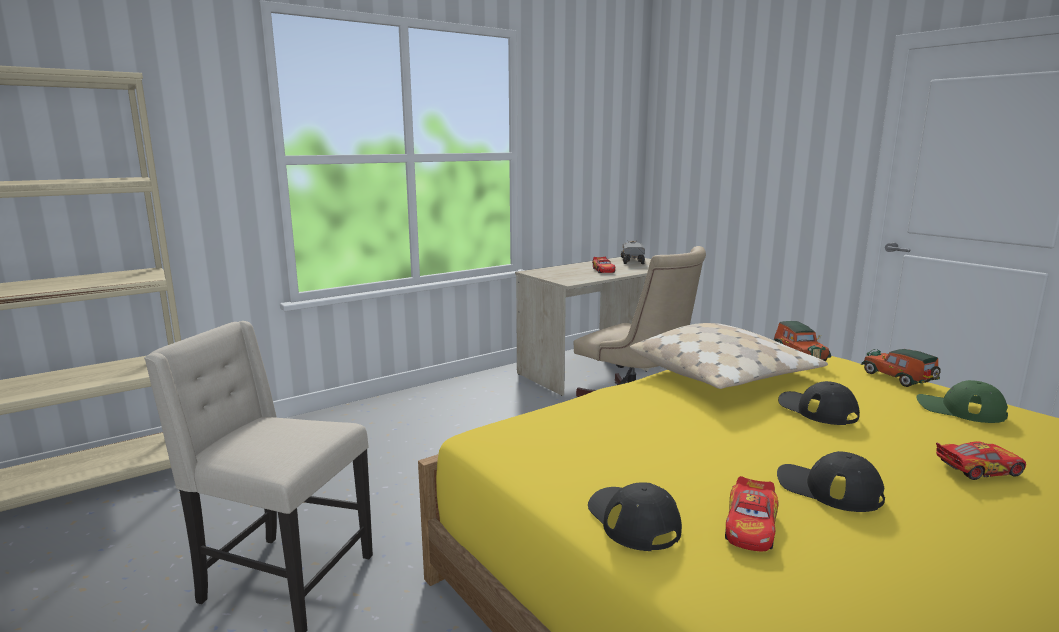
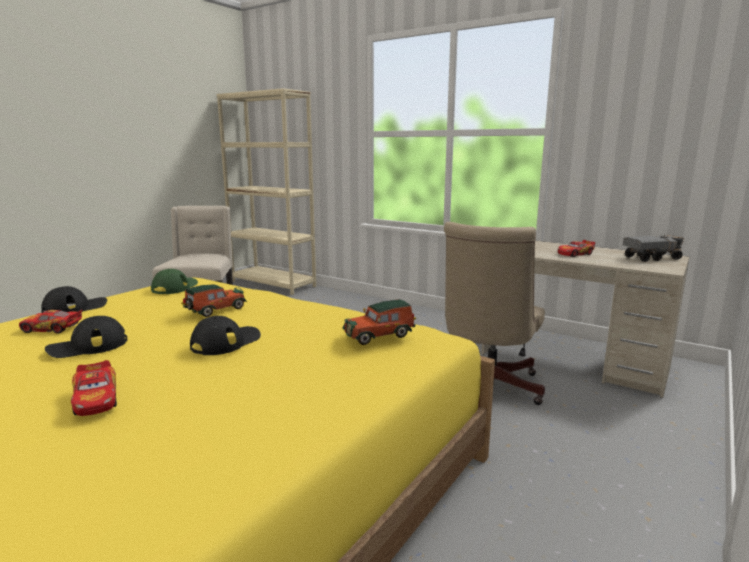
camera: 70 degrees right, 0 degrees up
(724, 376) = (310, 317): beige pillow -> none
(828, 488) = (88, 346): black cap -> black cap turned 135 degrees counterclockwise
(899, 379) = (349, 387): toy car -> toy car (214, 310)
(959, 409) = (251, 410): green cap -> green cap (175, 287)

